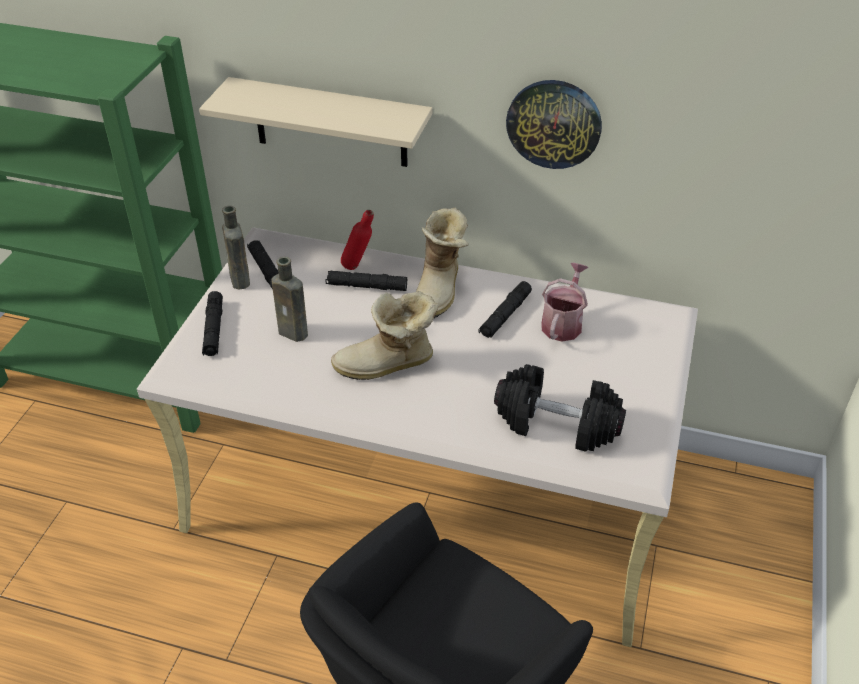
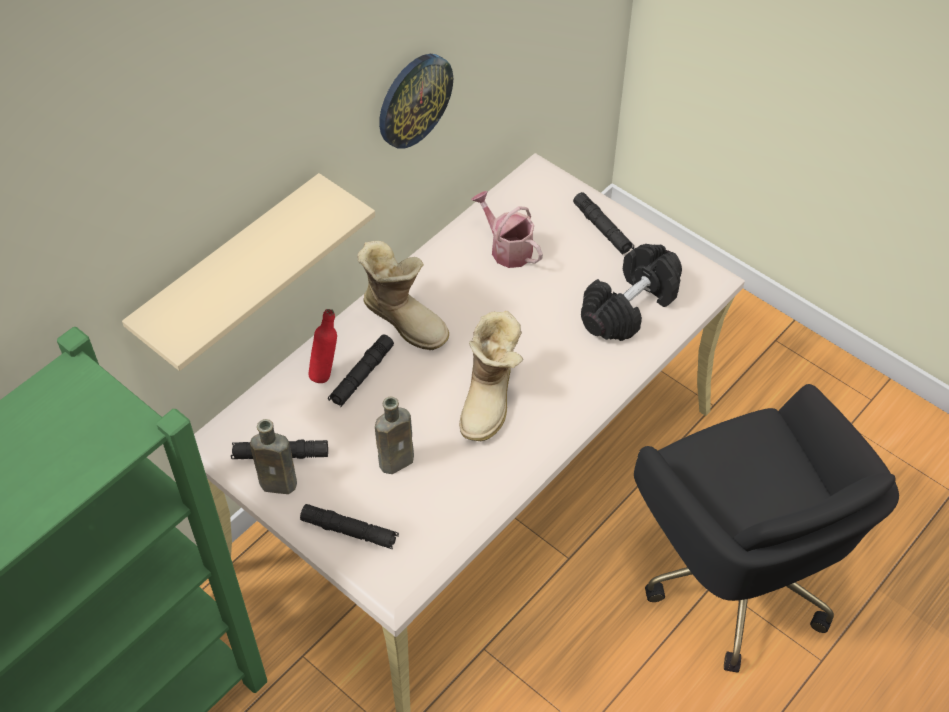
camera: 65 degrees left, 10 degrees up
(505, 315) = (472, 285): black flashlight -> black flashlight (602, 229)

